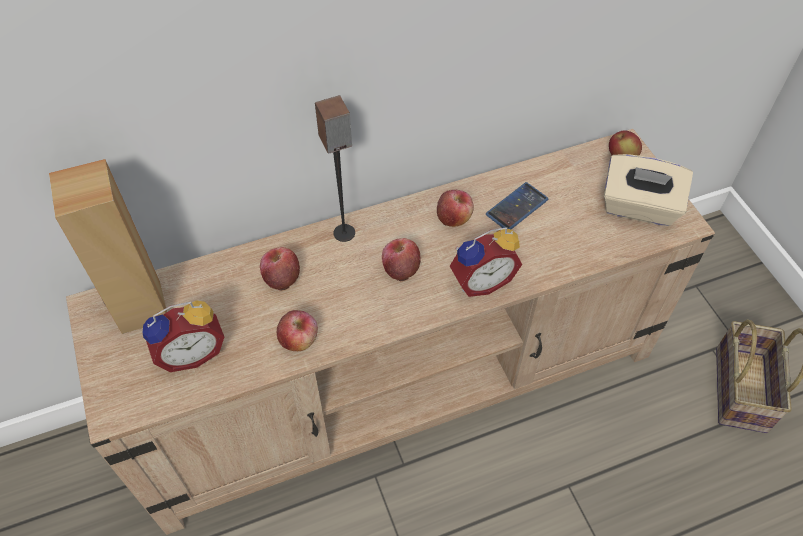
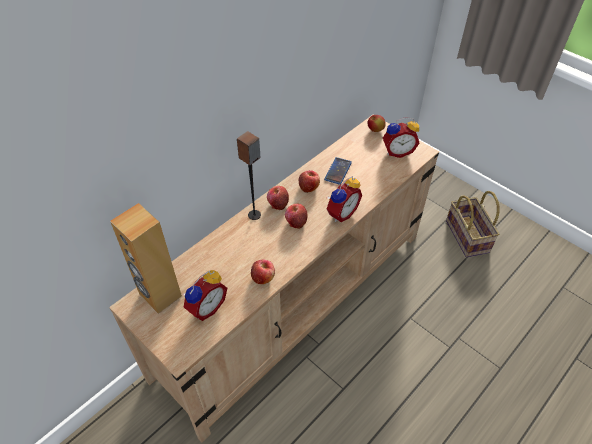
camera: 25 degrees left, 5 degrees down
(281, 277) = (233, 250): apple -> apple (278, 204)
(639, 207) = (397, 151): beige tissue box -> alarm clock

